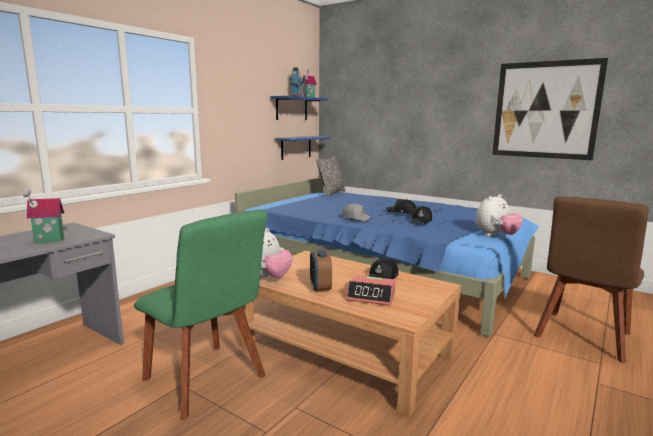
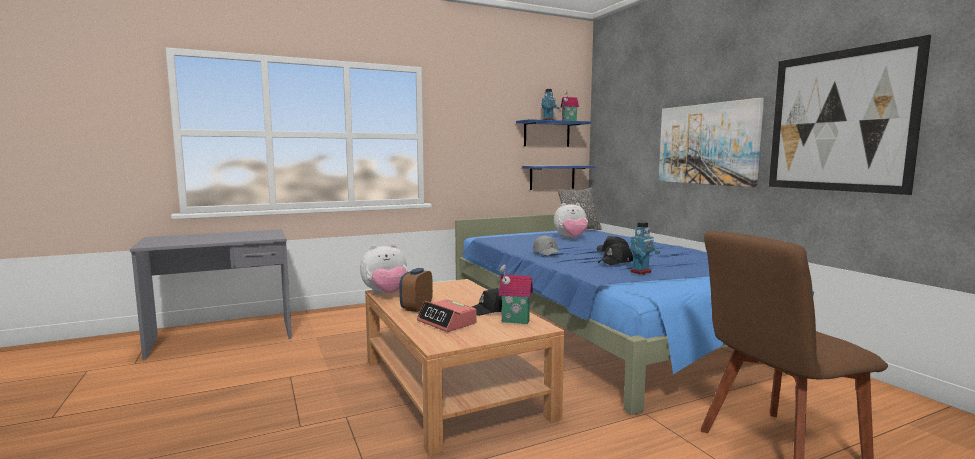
camera: 30 degrees right, 5 degrees down
(48, 241) = (238, 238): toy house -> toy house (515, 321)
(207, 380) = (310, 378): green chair -> none
(439, 122) = (707, 144): none -> picture
(452, 227) = (641, 272): none -> toy robot
(496, 236) = (686, 288): plush toy -> plush toy (571, 238)

